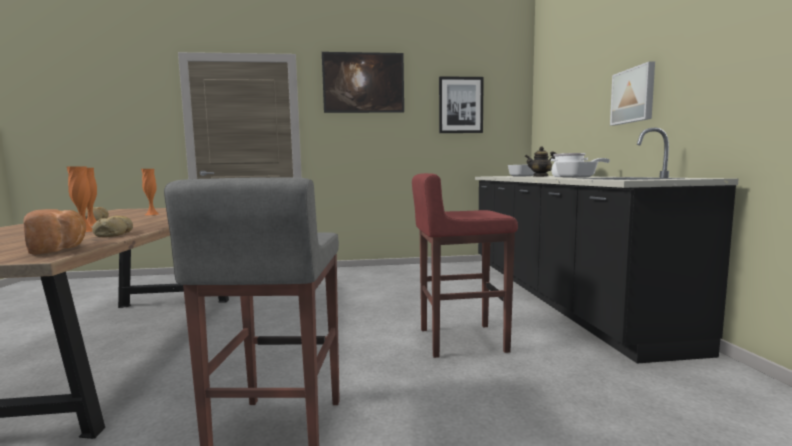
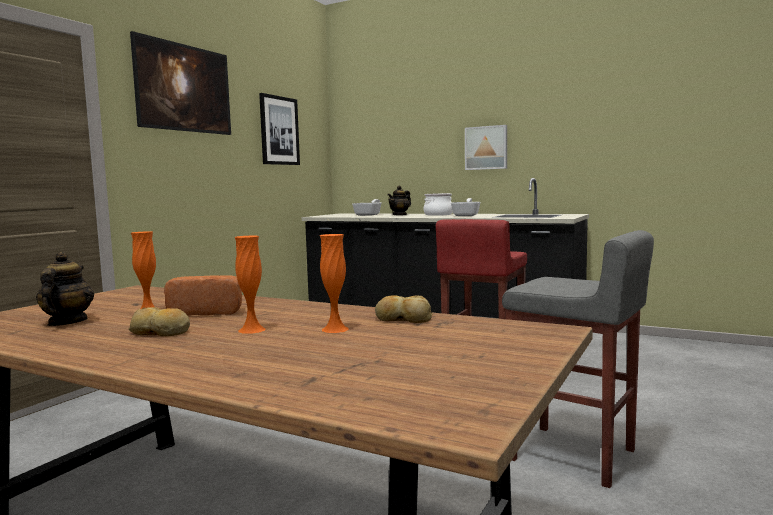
camera: 55 degrees left, 0 degrees up
(61, 248) = (504, 328): bread -> bread (208, 312)
(127, 213) = (67, 322): none -> teapot

